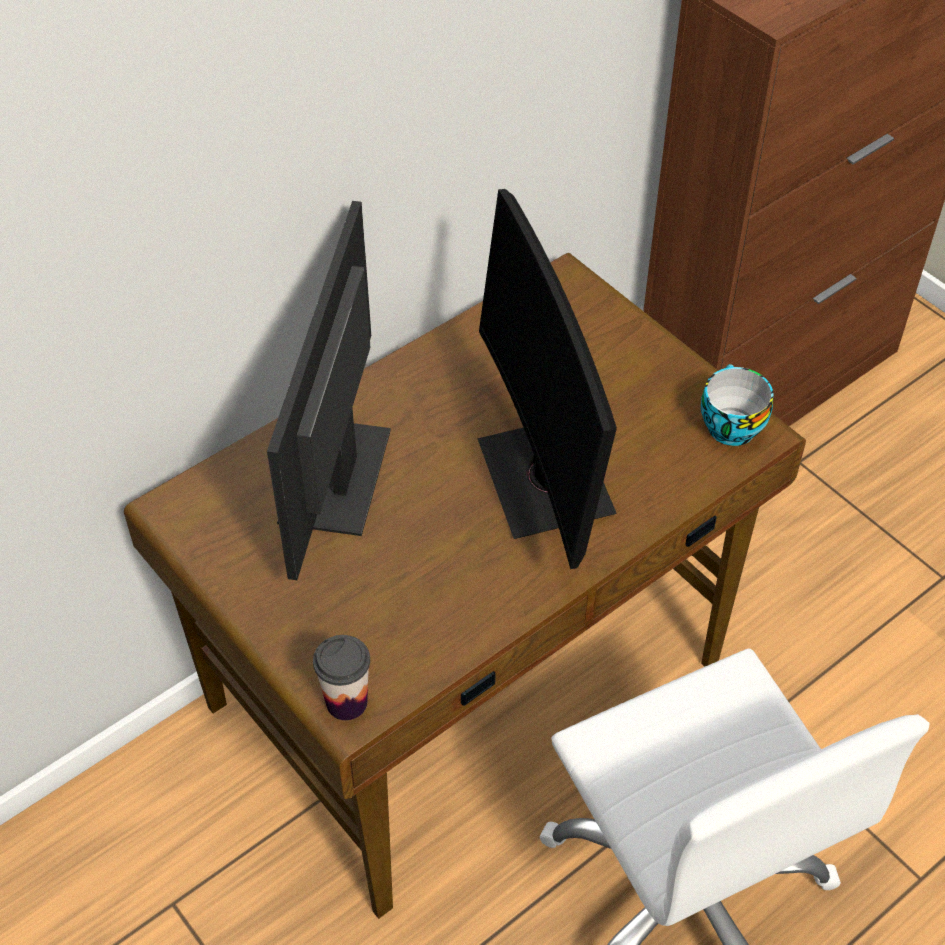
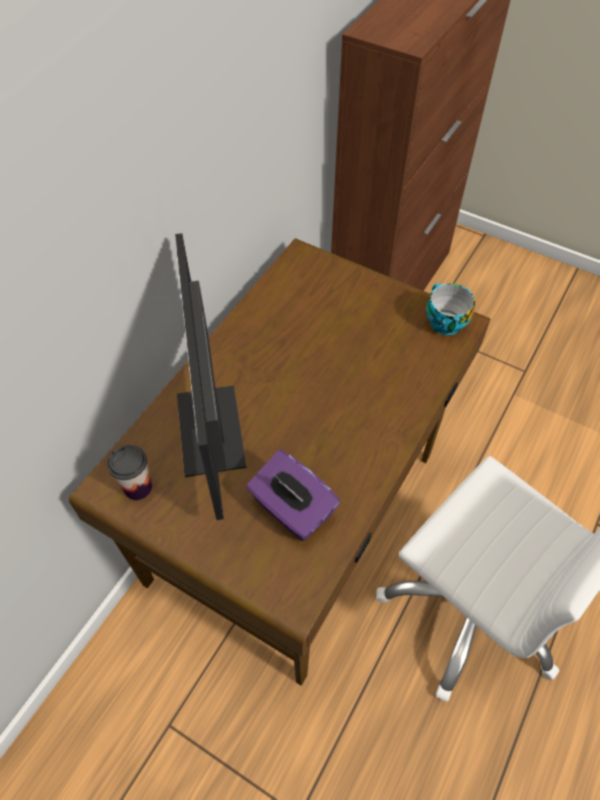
camera: 20 degrees left, 5 degrees up
(346, 702) = (288, 594): cup -> cup (138, 487)
(397, 604) = (292, 509): none -> purple tissue box
(545, 479) = (349, 391): monitor -> none

